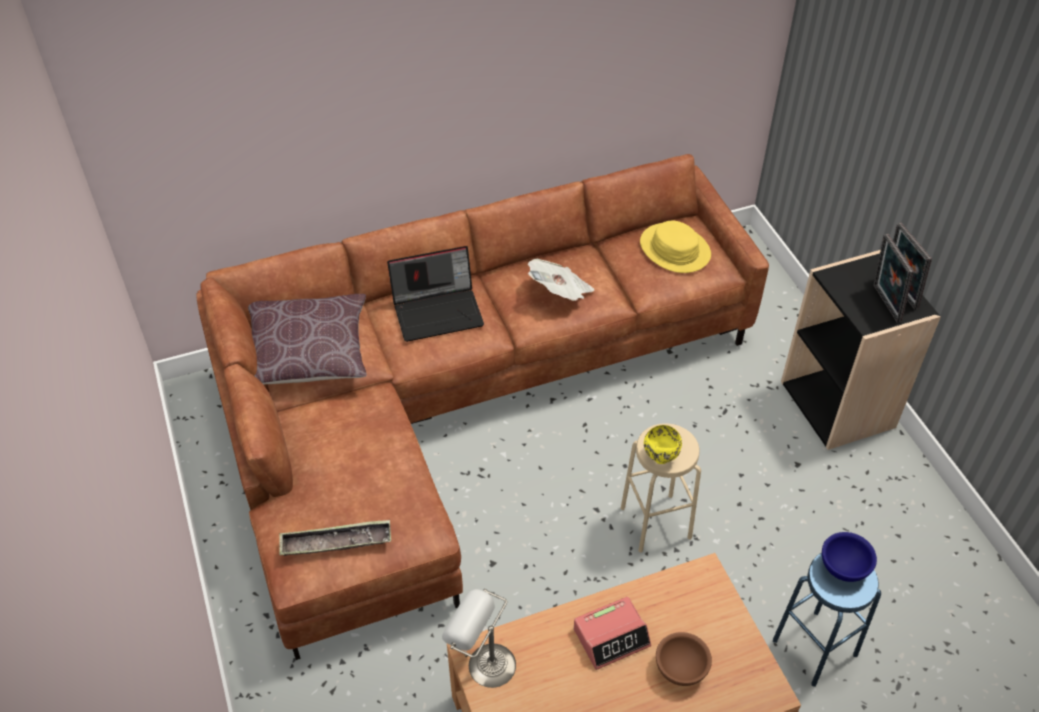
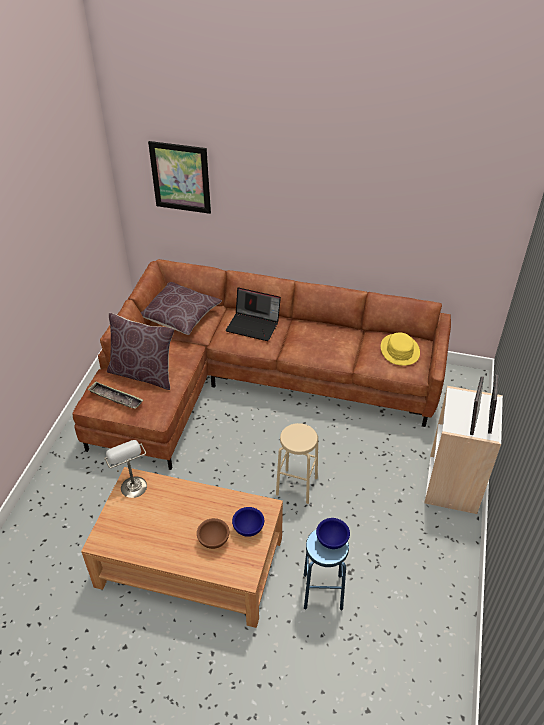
camera: 35 degrees right, 5 degrees down
(222, 110) = (180, 177): none -> picture
(341, 478) = (143, 374): none -> brown pillow
(560, 292) = (320, 343): newspaper -> none
(611, 637) = (196, 507): alarm clock -> none
(660, 457) = (290, 439): yellow bowl -> none
(710, 621) = (249, 529): none -> blue bowl
(839, 405) = (453, 485): black bookcase -> white bookcase

